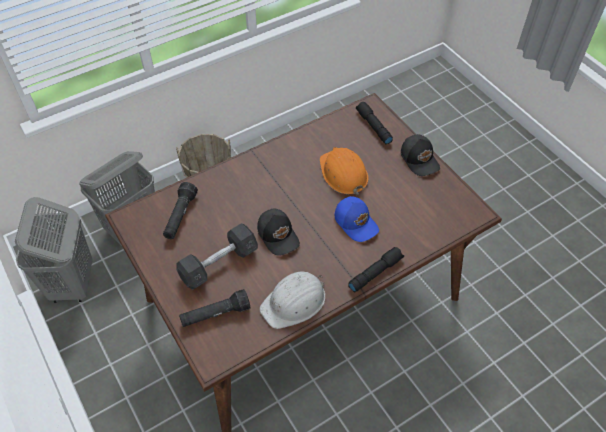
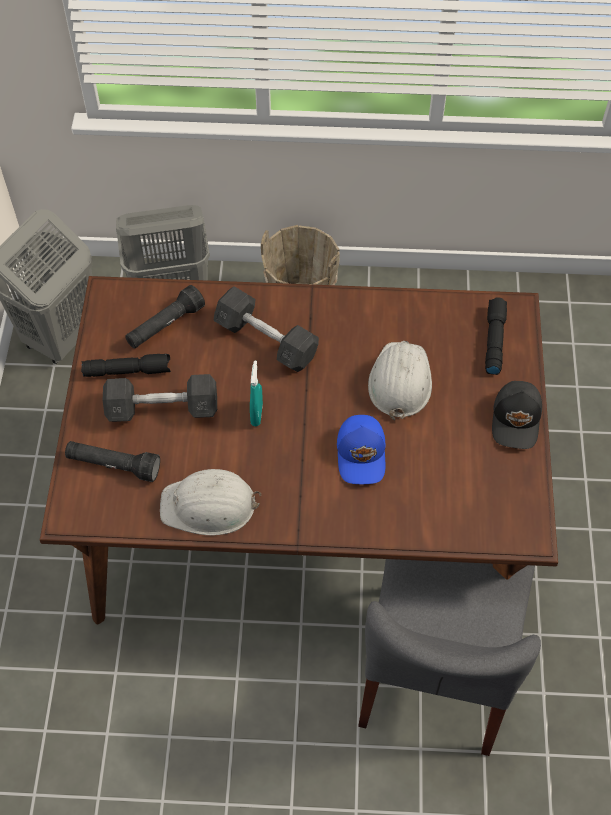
camera: 35 degrees right, 5 degrees up
(249, 192) = (266, 340): none -> grey dumbbell
(278, 235) = (256, 414): black cap -> turquoise spray bottle
(343, 173) = (399, 381): orange hard hat -> white hard hat
(375, 272) = (332, 529): black flashlight -> black flashlight (128, 370)
(436, 336) = (435, 669): none -> grey chair

